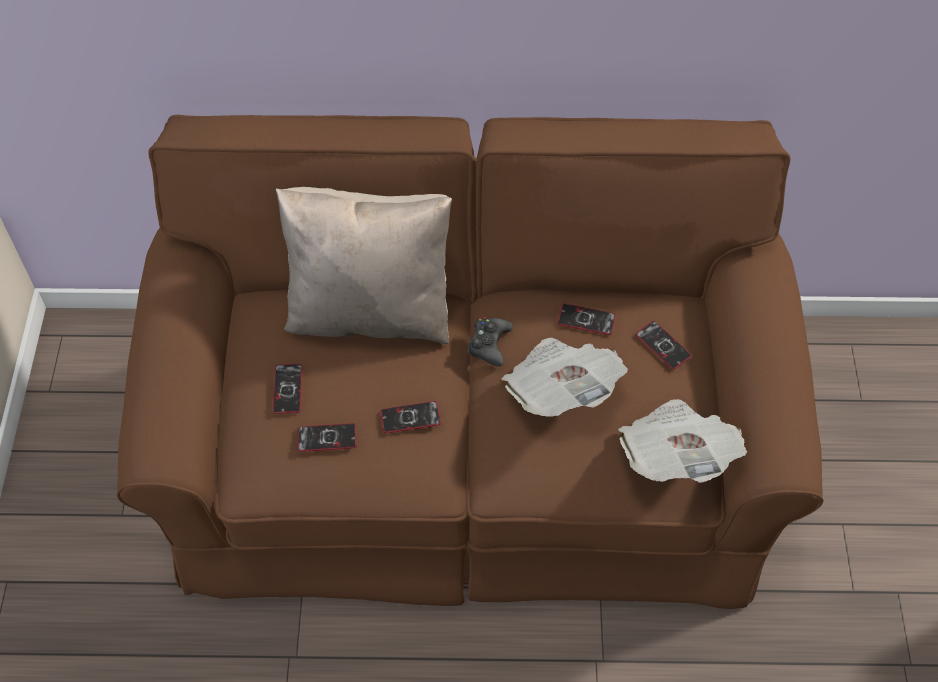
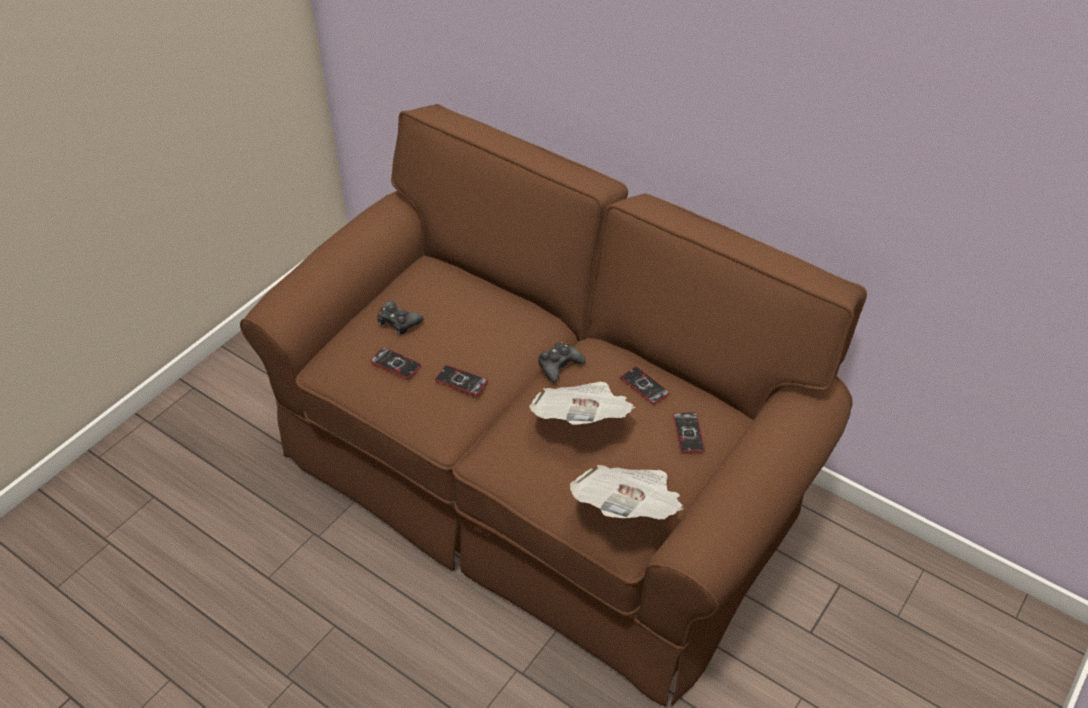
camera: 35 degrees right, 10 degrees down
(287, 389) = (398, 322): phone -> black game controller
(370, 312) = (496, 305): beige pillow -> none

